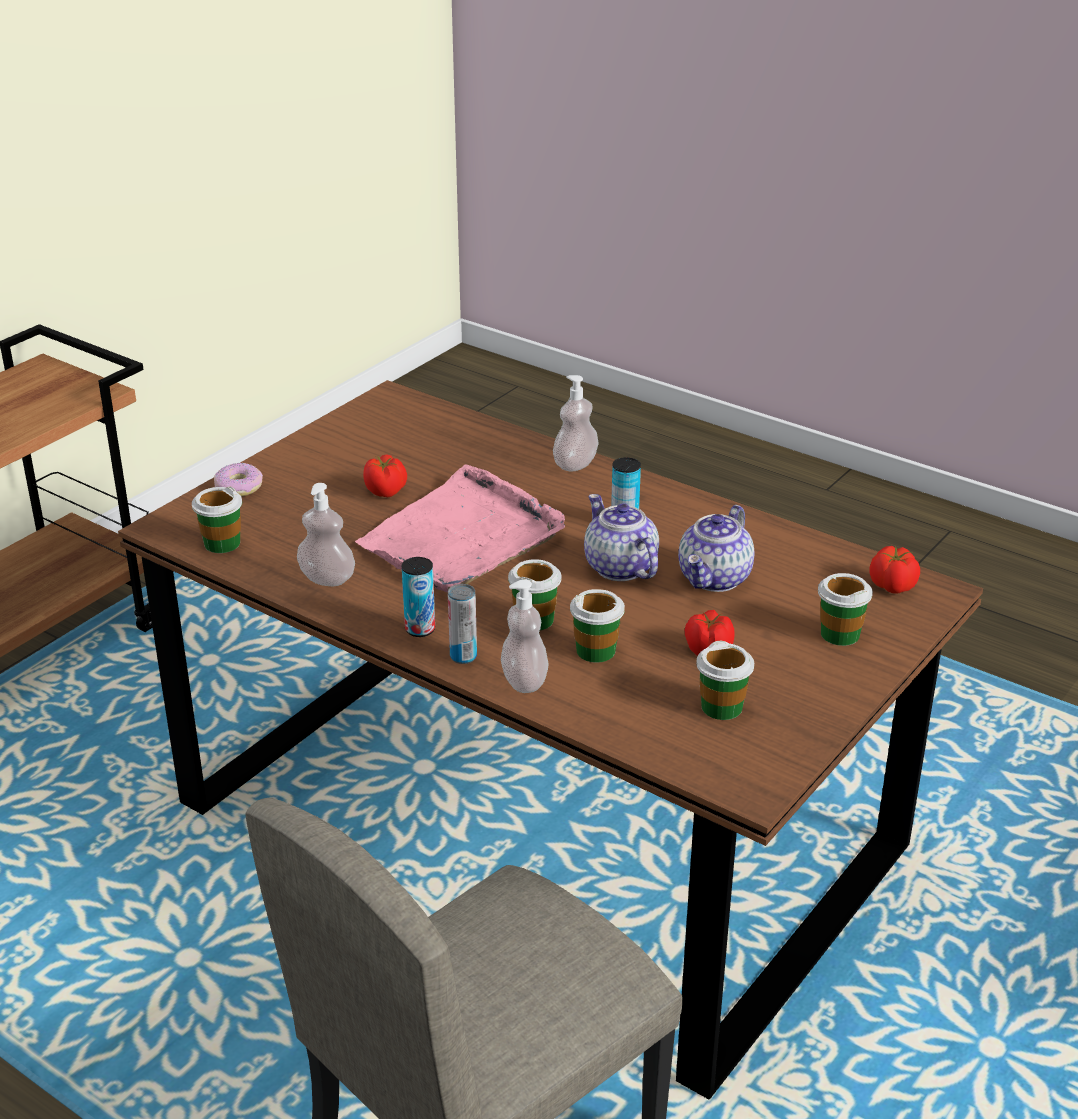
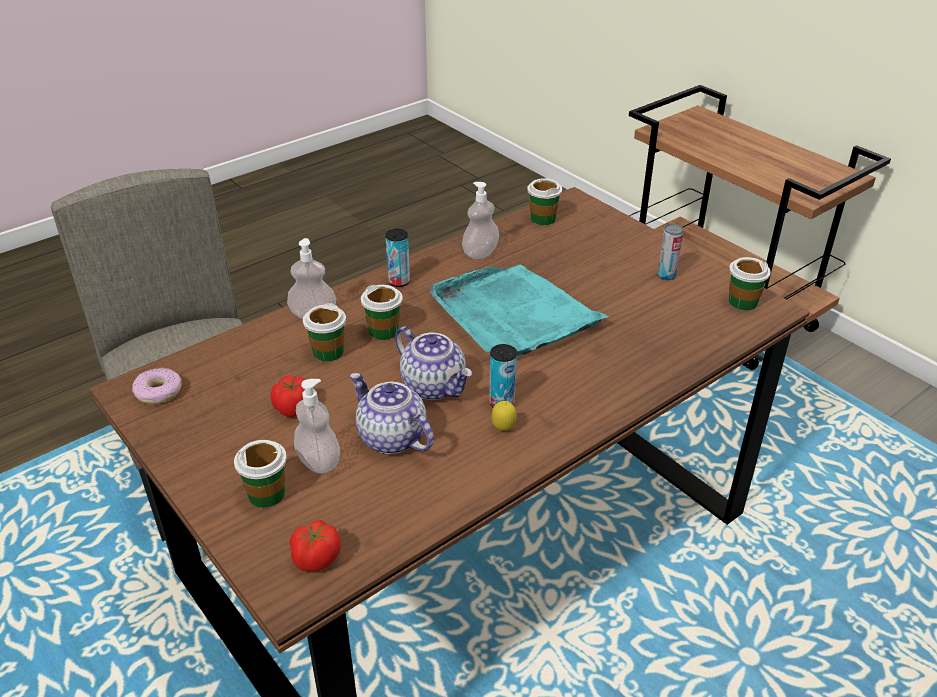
camera: 105 degrees right, 5 degrees up
(239, 487) = (620, 229): donut -> donut (158, 392)
(386, 491) = (597, 288): tomato -> none
(463, 538) = (513, 315): pink tray -> turquoise tray
(463, 656) = (357, 294): can -> can (666, 275)
(575, 464) = (621, 395): soap dispenser -> soap dispenser (319, 461)
(619, 567) = (434, 386): teapot -> teapot turned 60 degrees clockwise
(663, 519) = (503, 429): none -> lemon
(721, 707) = (221, 398): cup -> cup (742, 302)

